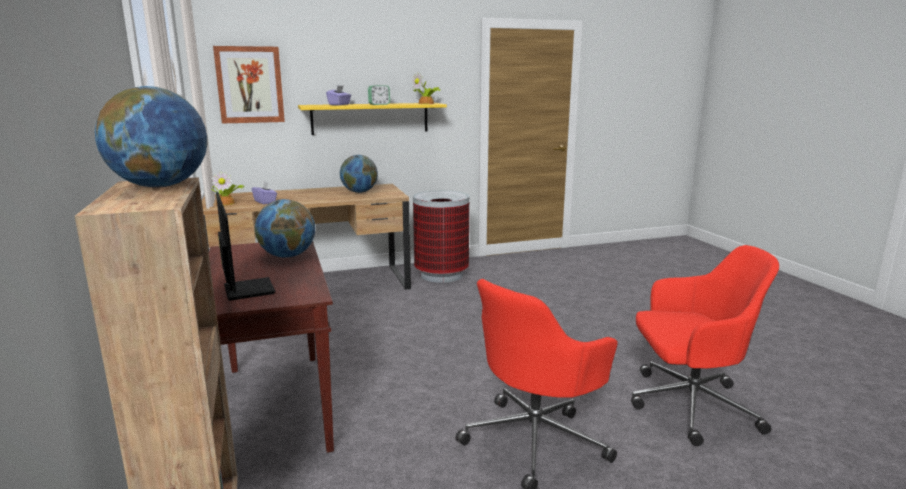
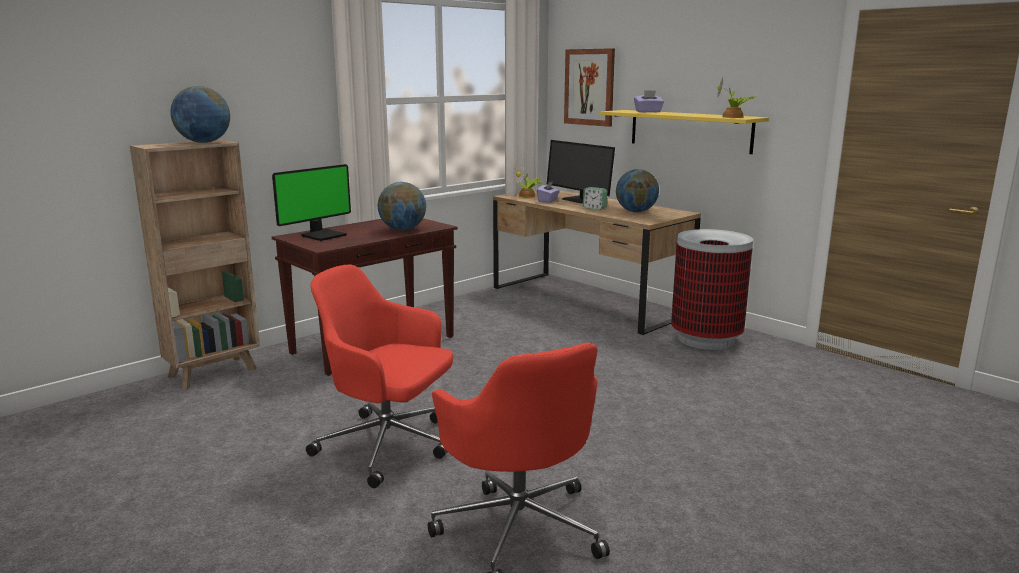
camera: 65 degrees right, 0 degrees up
(283, 195) = (581, 199): none -> monitor
(379, 104) = (680, 114): alarm clock -> alarm clock (594, 208)

